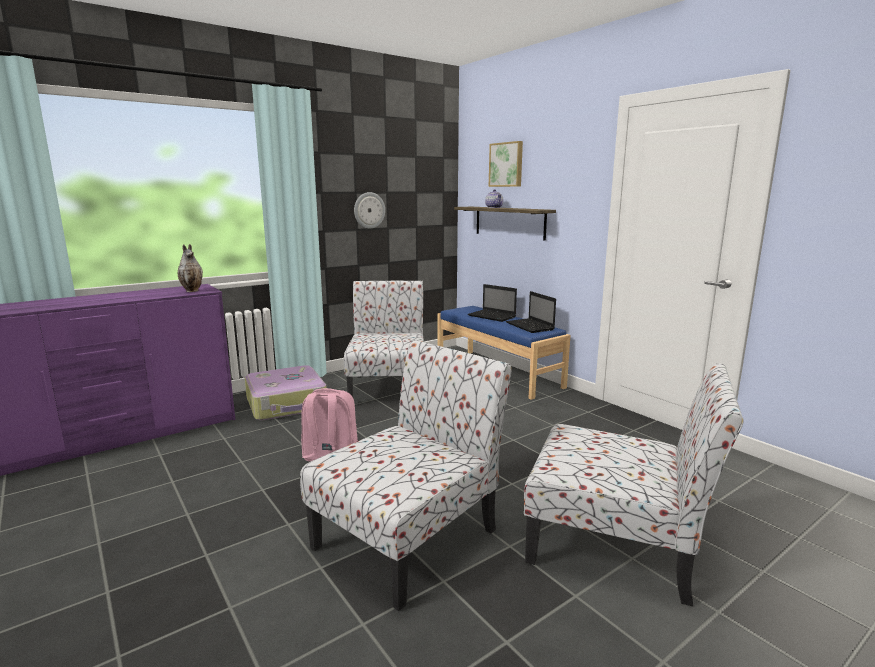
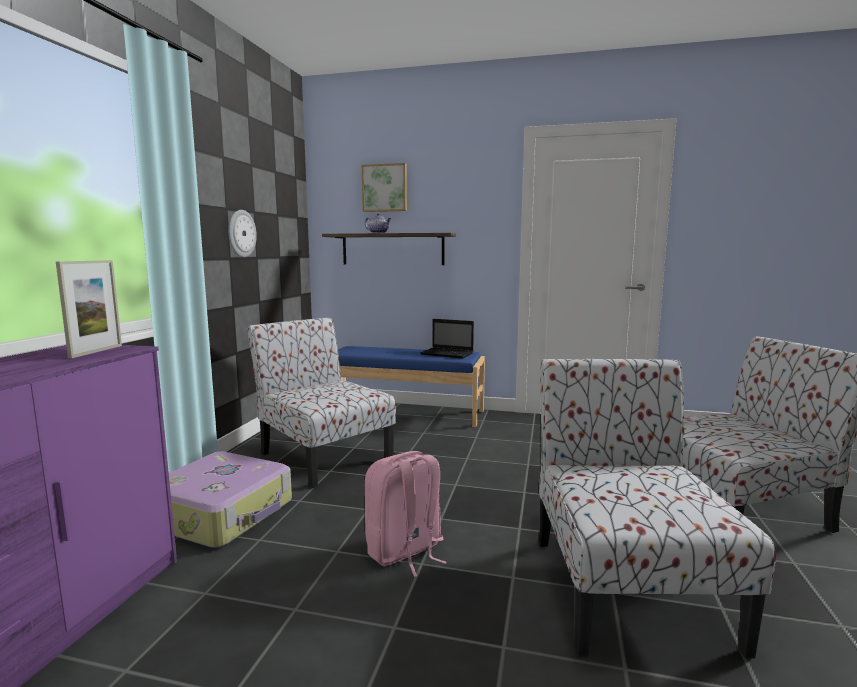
camera: 40 degrees left, 5 degrees down
(192, 290) = (96, 351): vase -> picture frame
(493, 316) = (393, 351): laptop -> none

